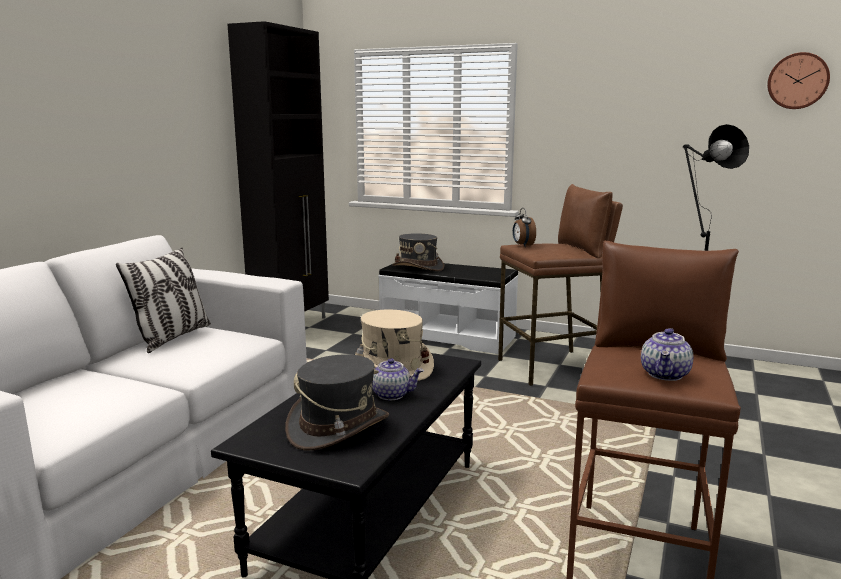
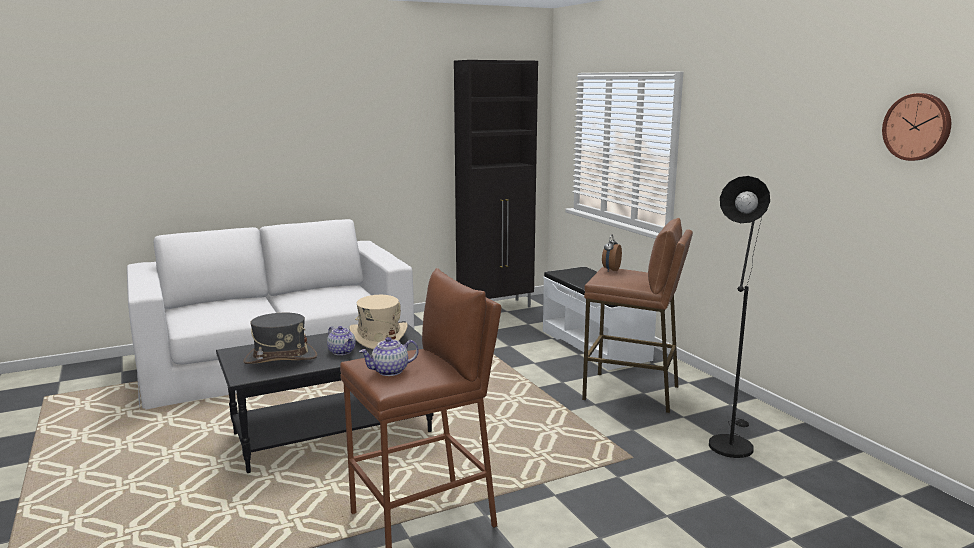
camera: 40 degrees right, 0 degrees up
(172, 337) = (326, 290): pillow -> none
(418, 267) = (575, 276): grey hat -> none

